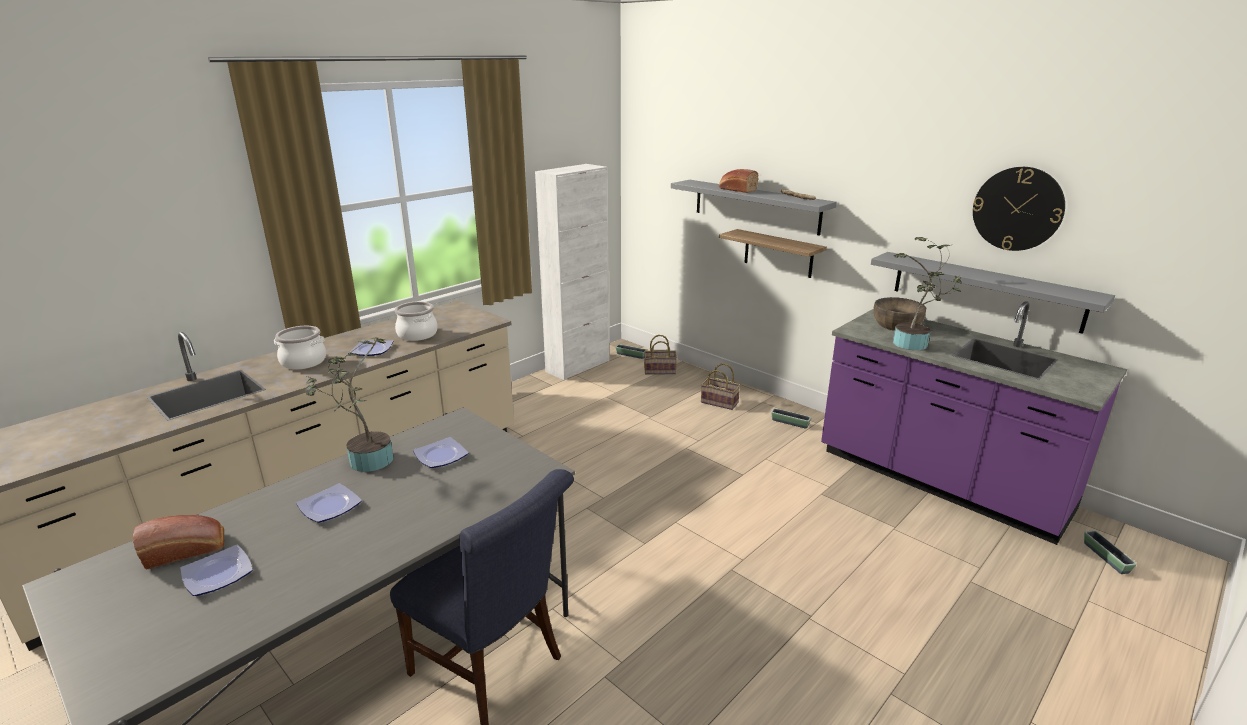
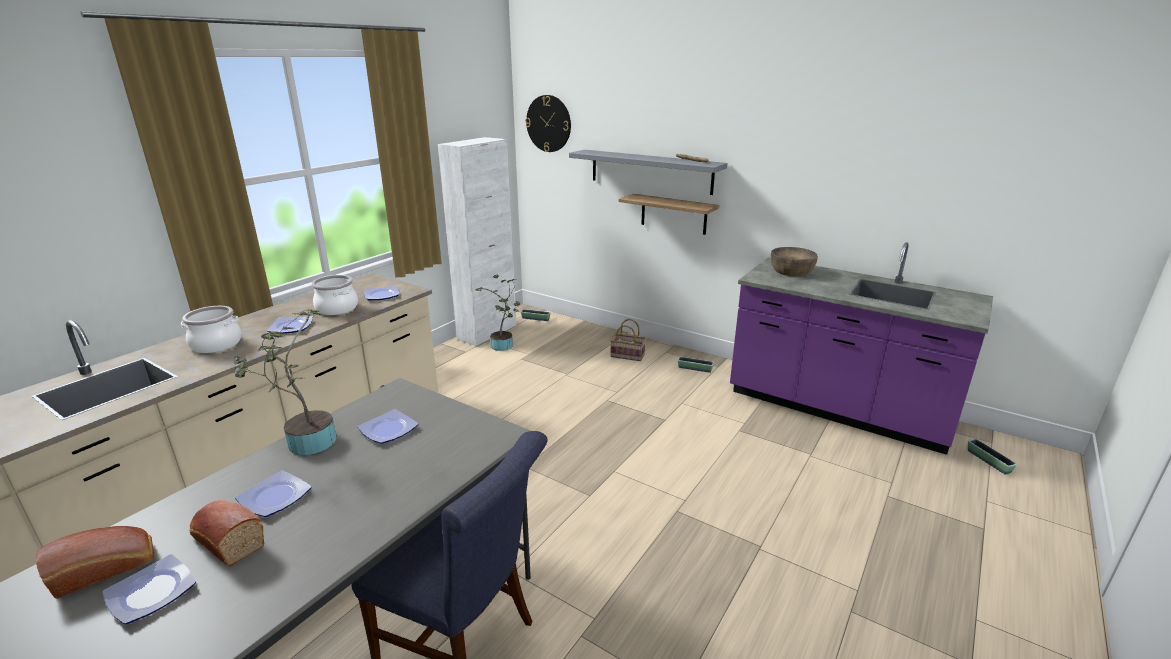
camera: 10 degrees left, 0 degrees up
(461, 324) = (381, 295): none -> plate
(660, 370) = (566, 330): basket -> none
(736, 189) = (632, 156): bread -> bread (227, 540)
(914, 345) = (813, 287): potted plant -> potted plant (504, 346)
(985, 290) = (867, 235): grey shelf -> none
(1017, 209) = (893, 160): wall clock -> wall clock (548, 123)

